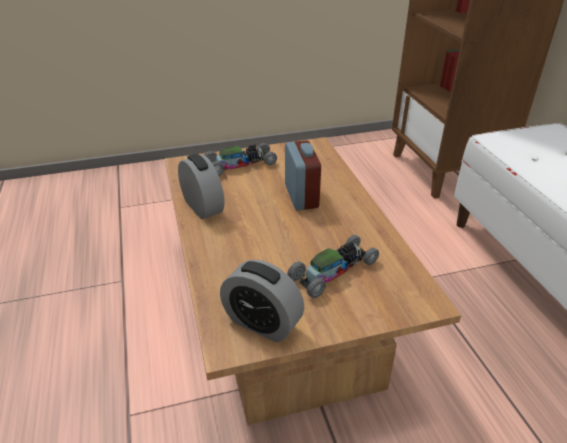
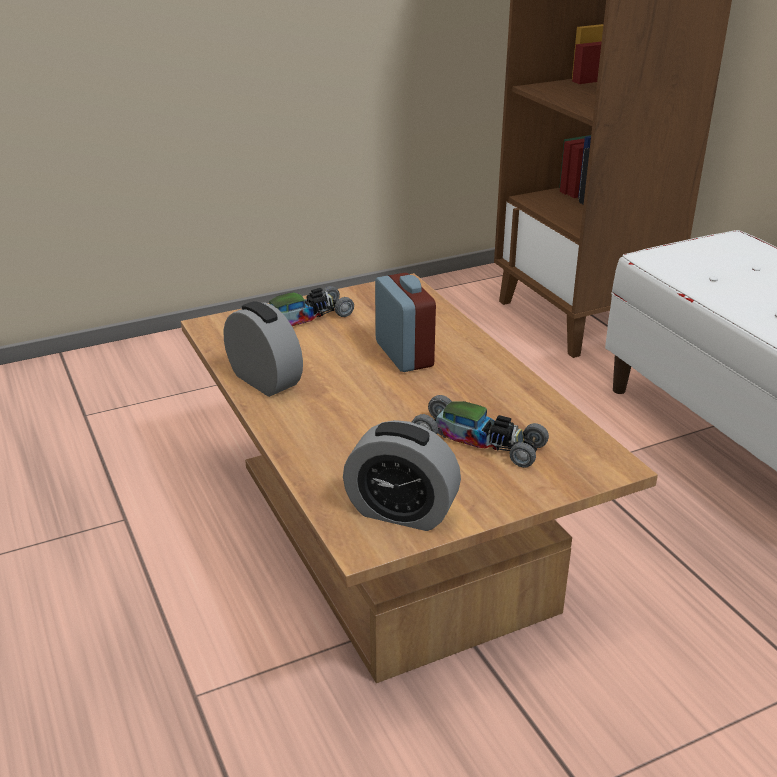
camera: 10 degrees left, 5 degrees down
(334, 271) = (478, 441): toy car -> toy car turned 75 degrees clockwise

